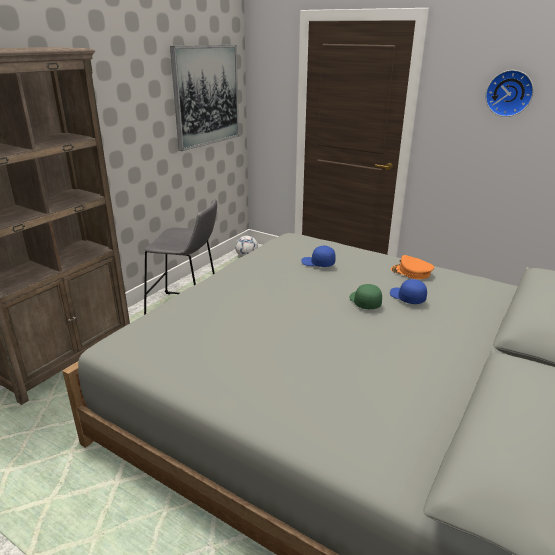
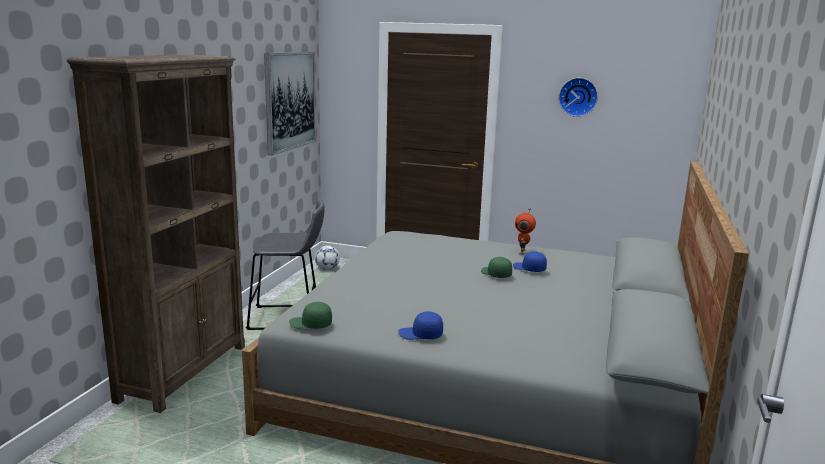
camera: 15 degrees left, 10 degrees down
(126, 354) = (310, 324): none -> green cap
(318, 263) = (439, 249): blue cap -> blue cap (420, 335)
(411, 272) = (523, 252): orange cap -> toy robot

